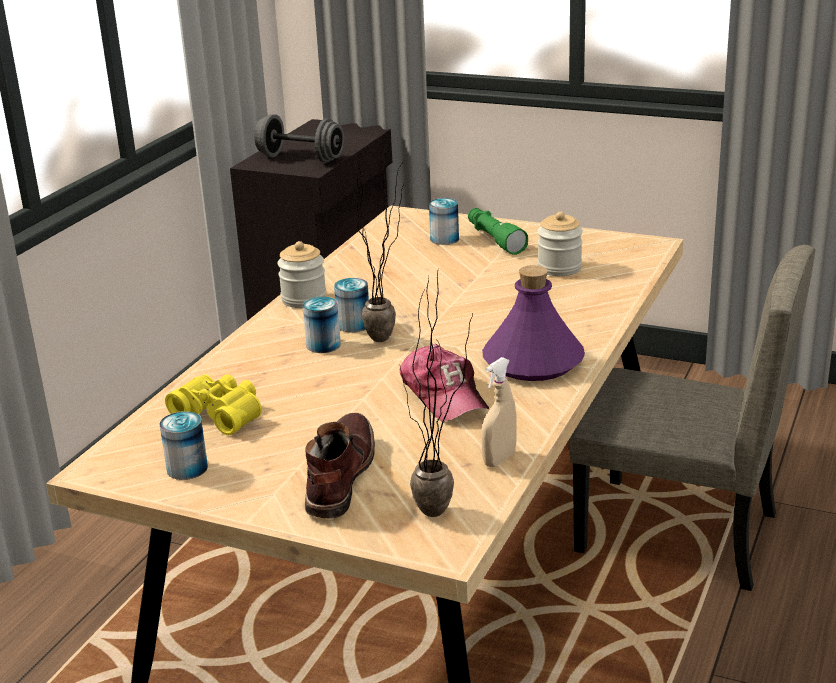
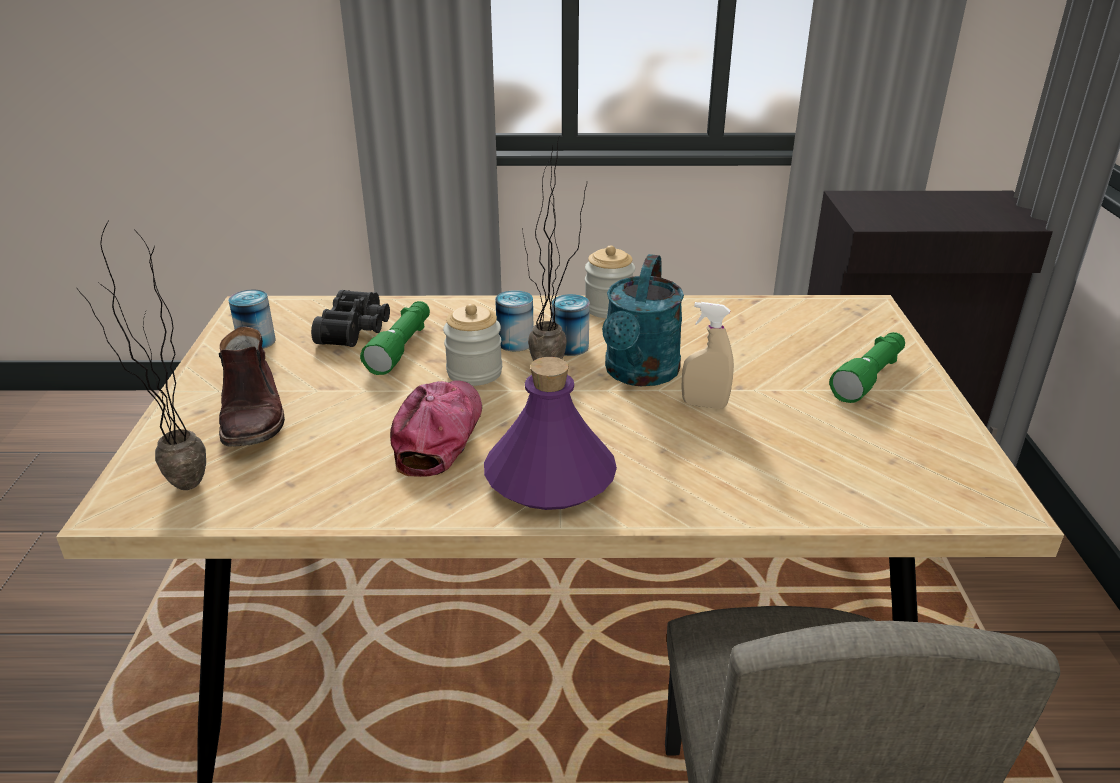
camera: 65 degrees right, 5 degrees up
(221, 413) = (357, 330): yellow binoculars -> black binoculars
(280, 395) = (402, 347): none -> green flashlight
(300, 158) = (892, 211): grey dumbbell -> none
(338, 476) = (253, 414): brown boot -> brown boot turned 90 degrees clockwise
(422, 308) = (639, 374): none -> turquoise watering can
(444, 239) = (834, 346): can -> none
(444, 395) = (439, 435): cap -> cap turned 150 degrees clockwise
(499, 459) = (304, 503): beige spray bottle -> beige spray bottle (704, 404)
(559, 268) = (834, 442): jar -> jar (474, 372)

